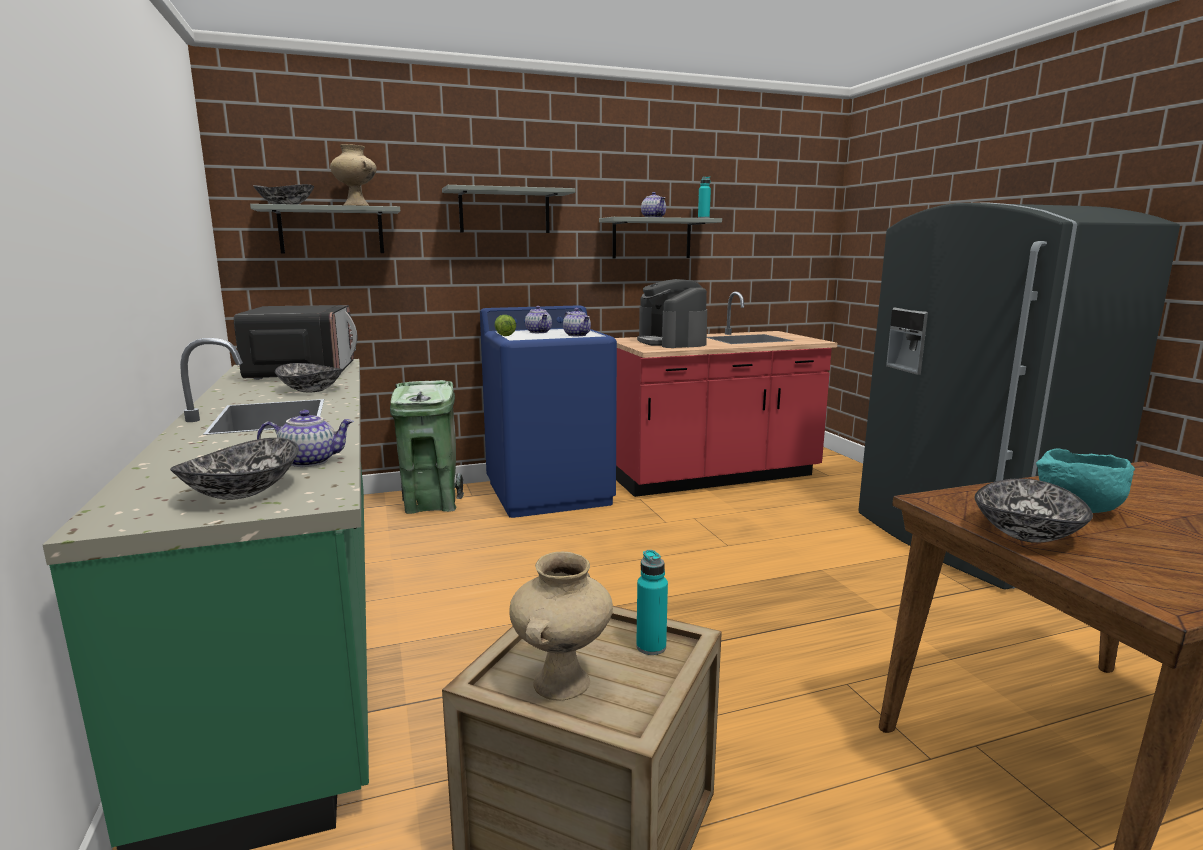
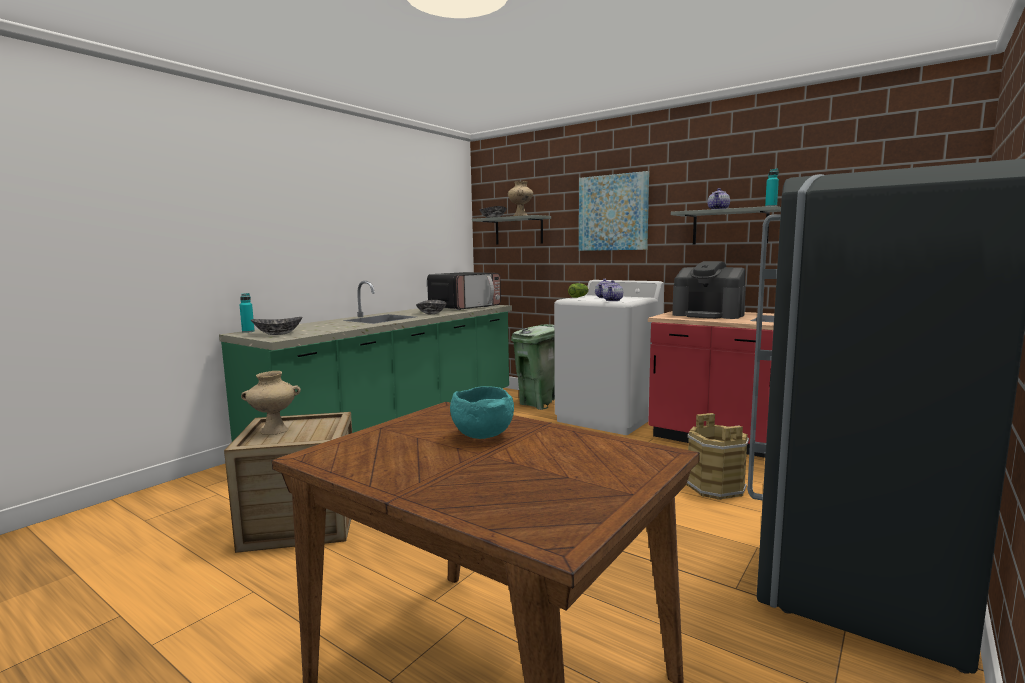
camera: 55 degrees right, 5 degrees down
(310, 461) = (321, 331): teapot -> none
(504, 211) = (613, 213): grey shelf -> picture
(550, 493) = (608, 418): blue washing machine -> white washing machine
(651, 647) = (316, 436): turquoise bottle -> turquoise bottle (248, 331)
(671, 342) = (708, 315): coffee machine -> coffee machine turned 90 degrees counterclockwise
(785, 522) = (715, 487): none -> brown bucket
(1025, 533) = (404, 427): bowl -> none

